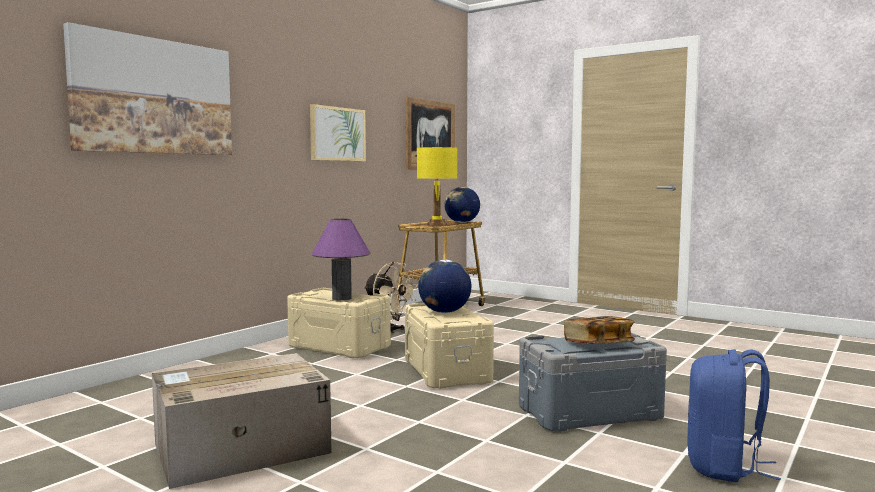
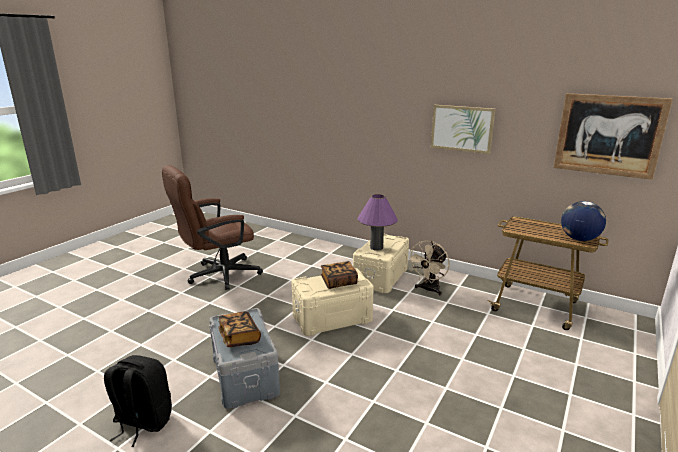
camera: 85 degrees right, 15 degrees up
(154, 96) = (326, 103): picture -> none
(239, 449) = (217, 275): cardboard box -> brown office chair
(437, 225) = (532, 230): yellow table lamp -> none
(444, 312) = (339, 282): globe -> book
(724, 467) = (142, 423): blue backpack -> black backpack

